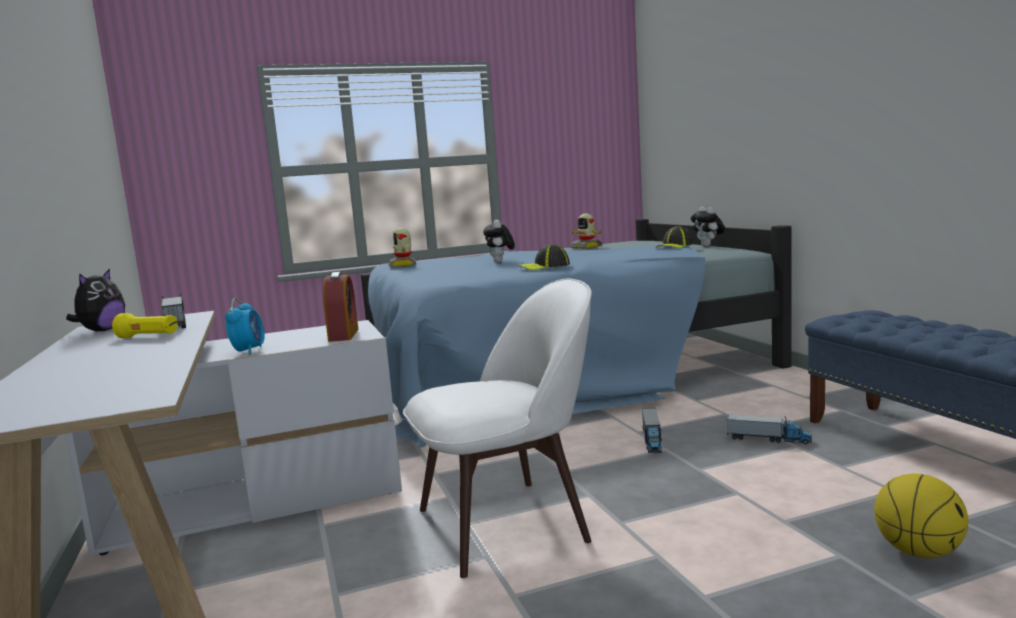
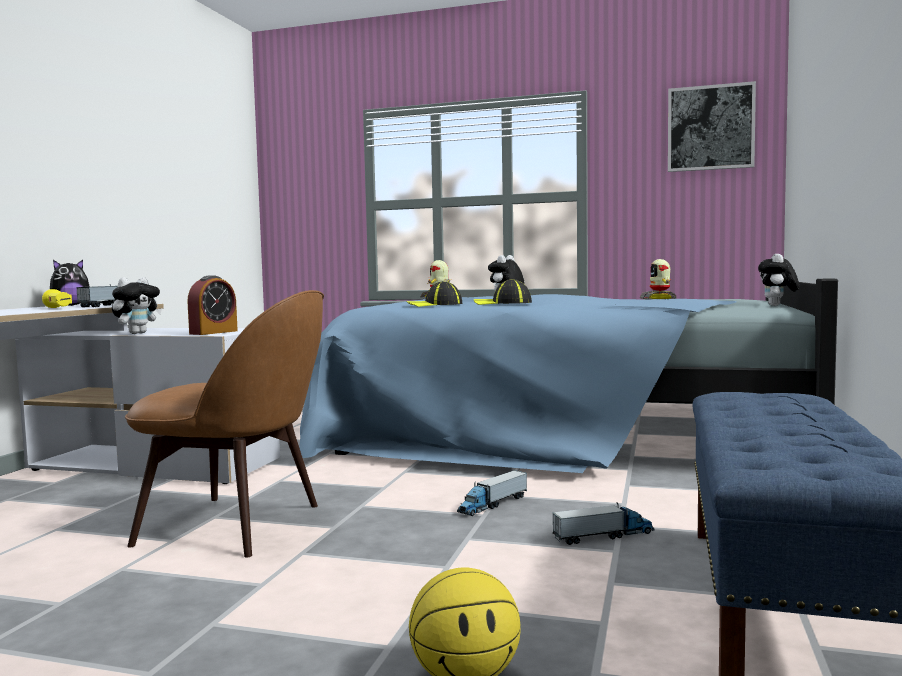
camera: 35 degrees right, 5 degrees down
(249, 351) = (137, 333): alarm clock -> plush toy
(508, 522) = (237, 525): white chair -> brown chair
(587, 101) = (710, 128): none -> picture
(675, 246) = (712, 300): cap -> cap (435, 305)
(768, 439) = (604, 536): toy truck -> toy truck turned 75 degrees counterclockwise

